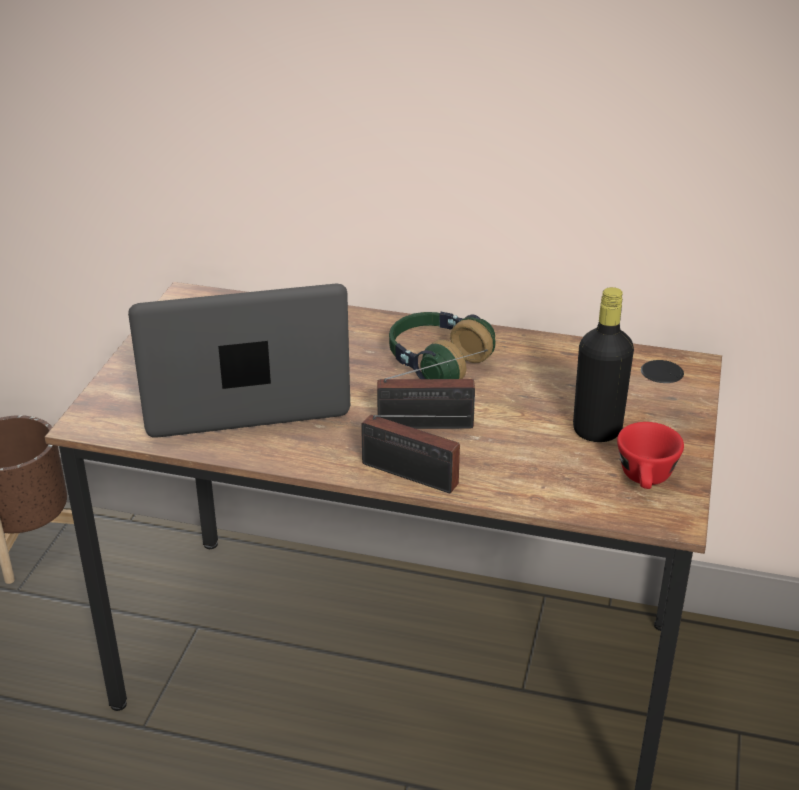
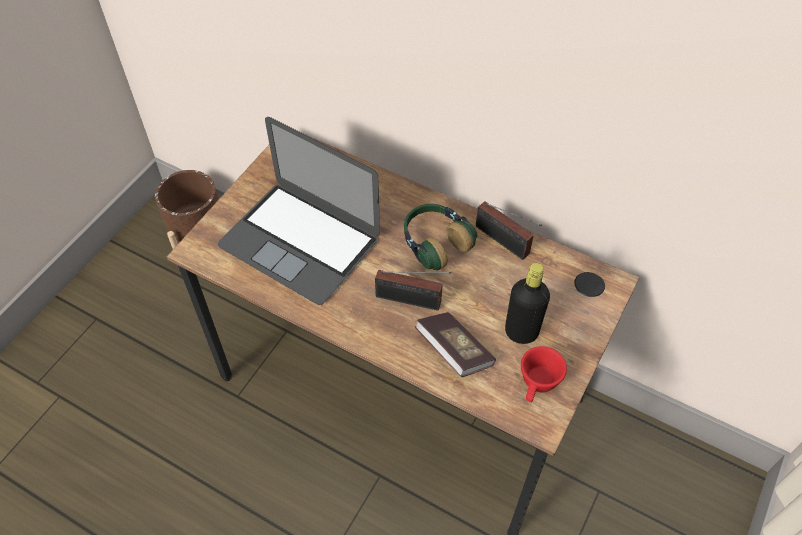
camera: 15 degrees right, 20 degrees up
(243, 390) = (300, 241): laptop -> laptop turned 150 degrees counterclockwise
(414, 476) = (385, 346): radio -> radio (504, 242)
(514, 466) = (454, 351): none -> book

